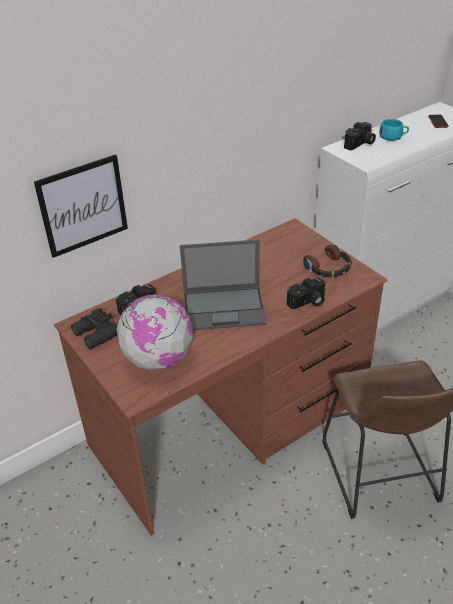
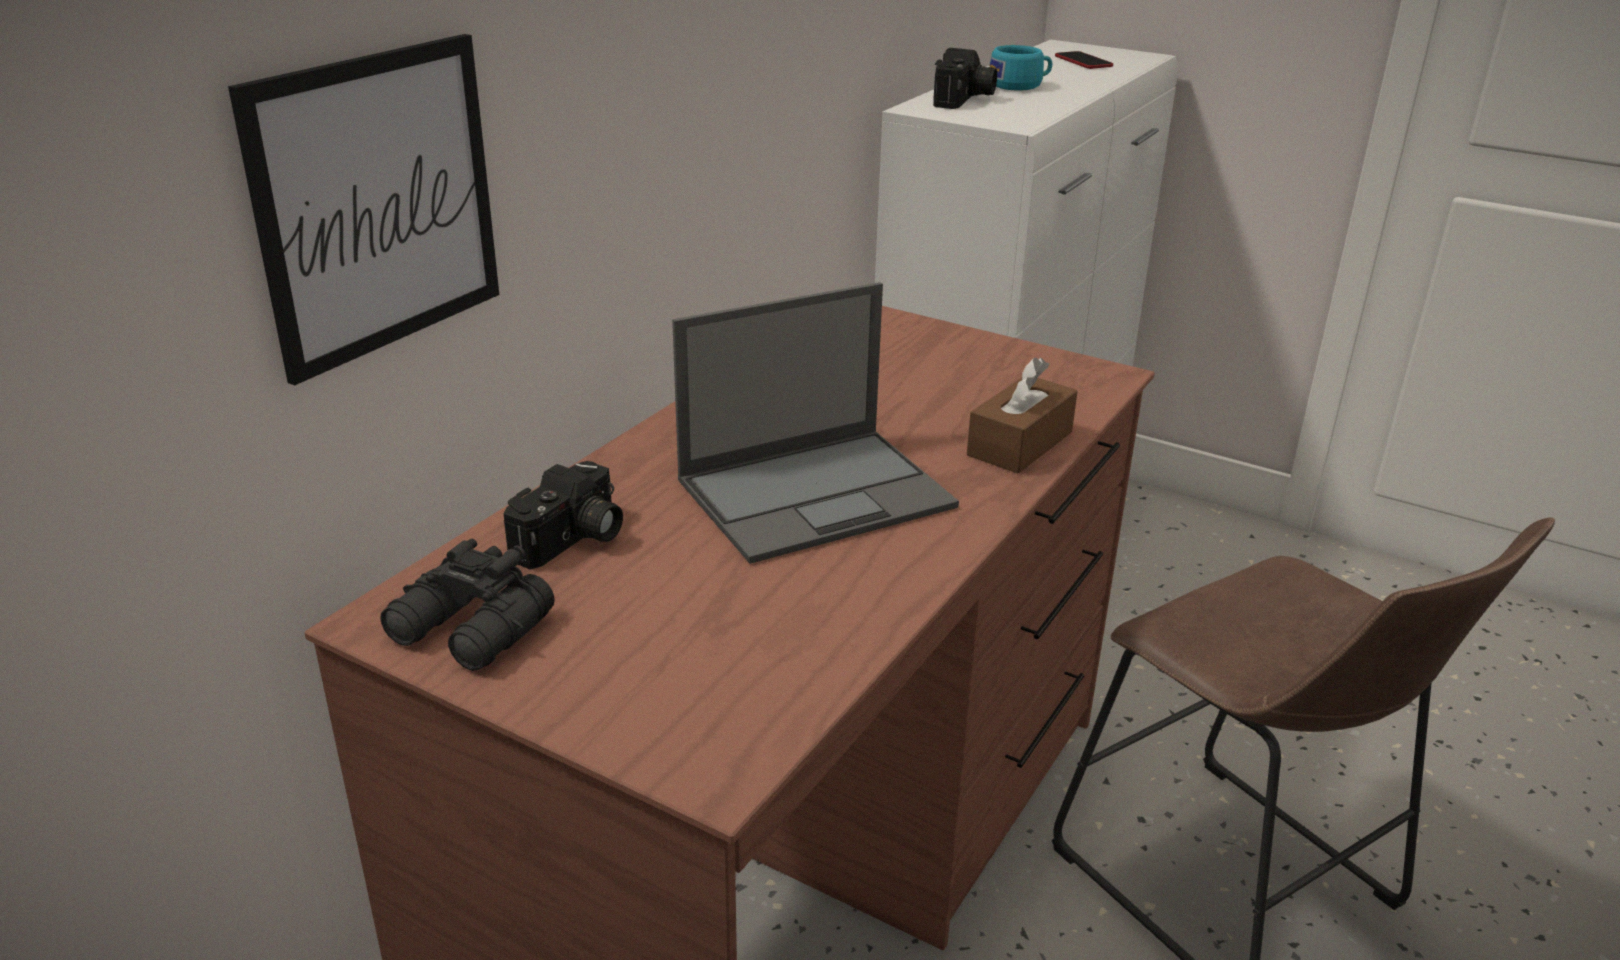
camera: 25 degrees left, 10 degrees down
(158, 359) = (719, 649): globe -> none
(308, 302) = (1020, 444): camera -> brown tissue box
(328, 268) = (1006, 371): headphones -> none

